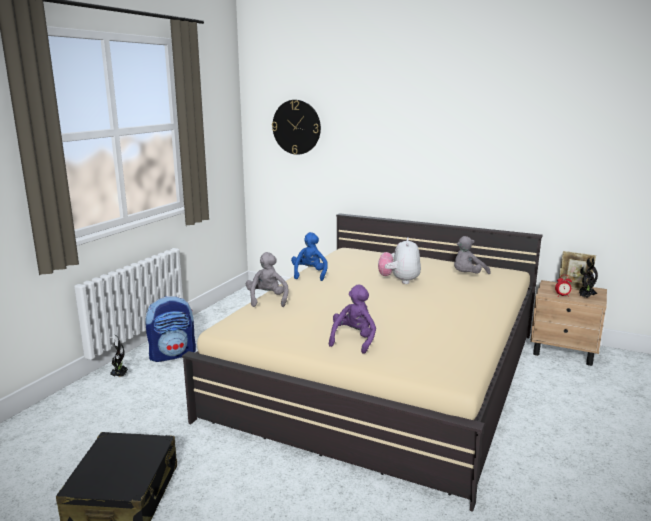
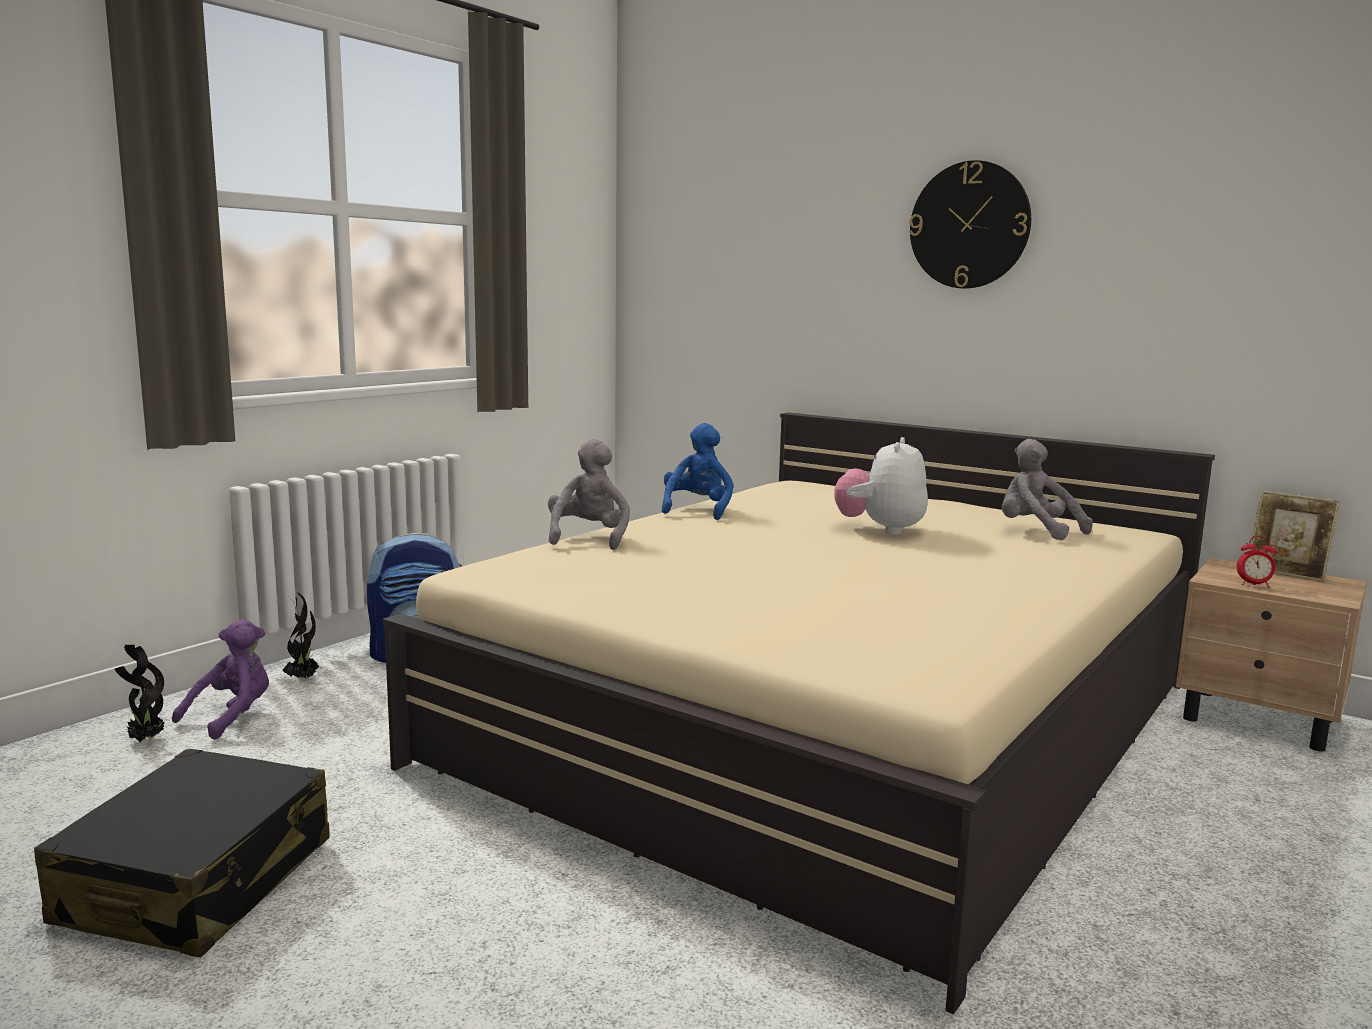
camera: 10 degrees right, 5 degrees down
(296, 127) = (715, 242): wall clock -> wall clock (969, 225)
(354, 340) = (731, 608): purple plush toy -> purple plush toy (232, 717)
(467, 275) = (1036, 531): grey plush toy -> grey plush toy turned 75 degrees clockwise
(585, 297) = (1310, 591): potted plant -> potted plant (145, 740)

